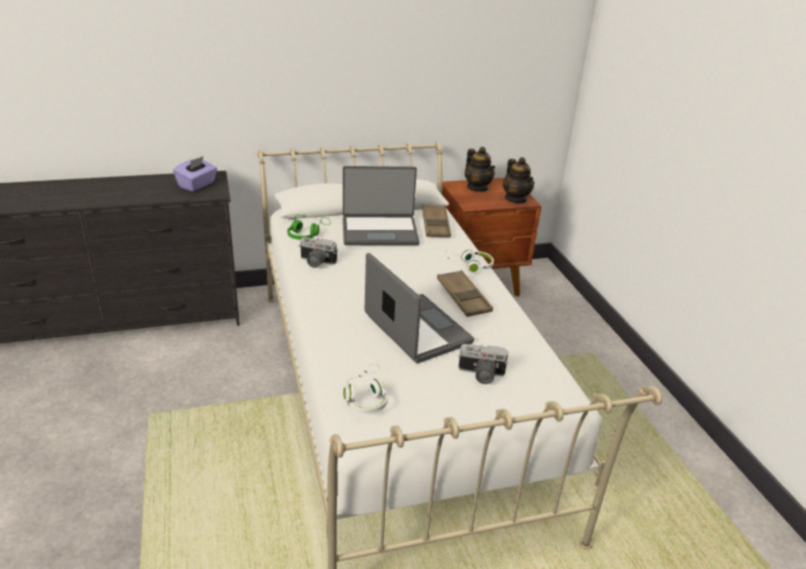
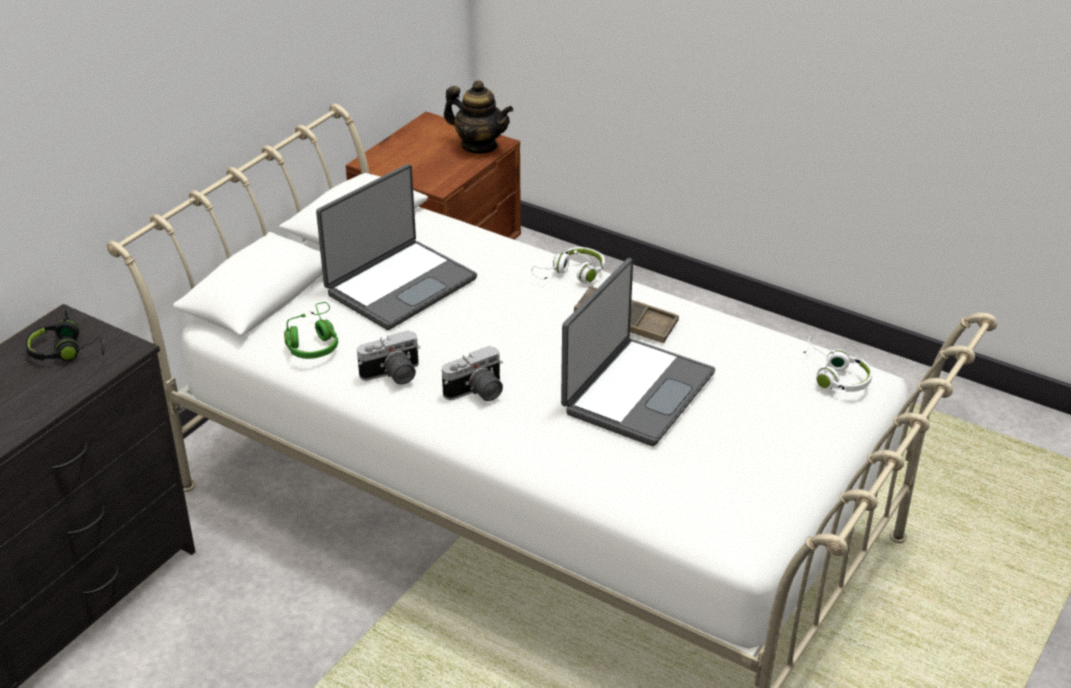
camera: 40 degrees left, 5 degrees up
(197, 185) = (67, 351): purple tissue box -> black headphones
(366, 397) = (701, 498): white headphones -> white headphones (834, 376)
(415, 330) = (636, 392): laptop -> laptop turned 105 degrees clockwise
(435, 225) = (451, 238): brown tray -> none
(477, 188) = (408, 151): teapot -> none
(480, 375) = (766, 402): camera -> camera (477, 393)

